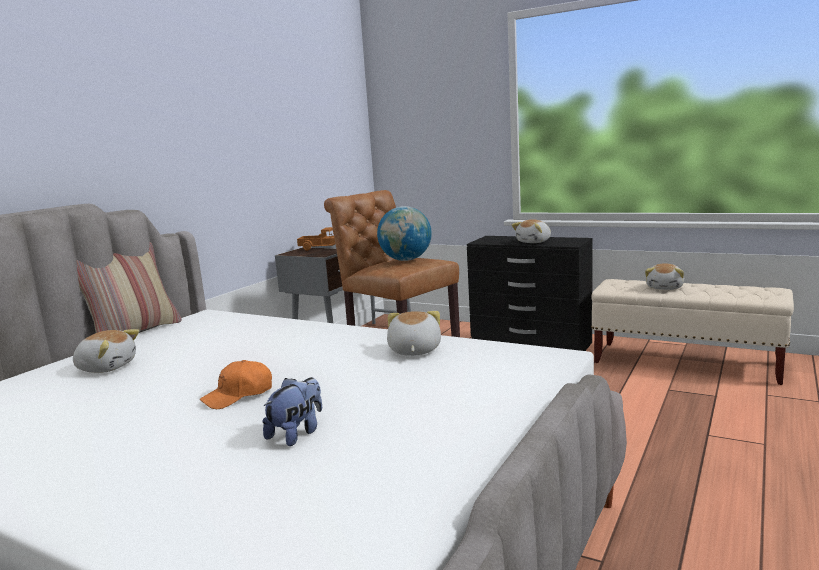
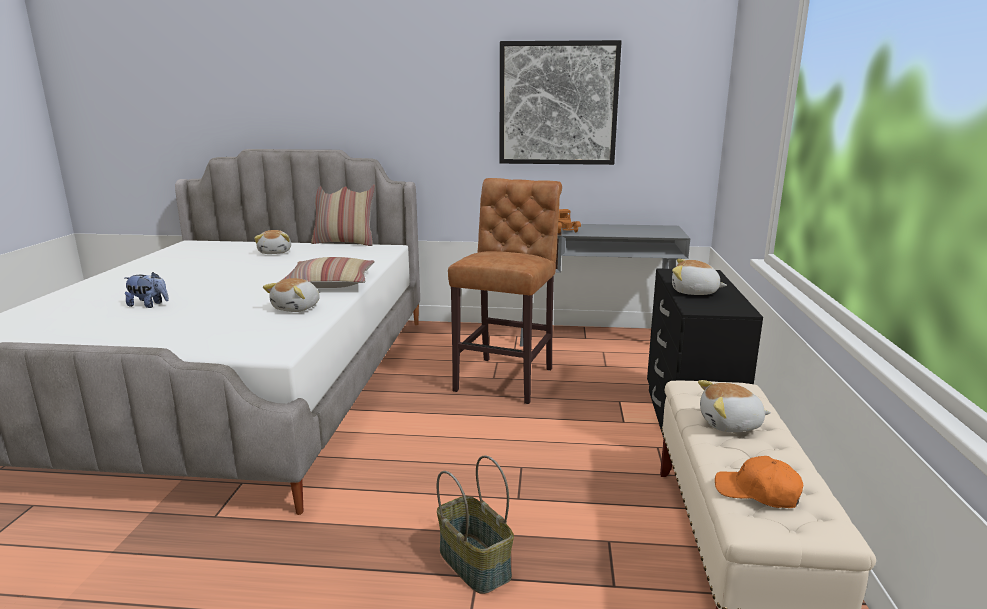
camera: 65 degrees right, 5 degrees up
(238, 395) = (216, 284): orange cap -> orange cap (757, 493)
(280, 129) = (558, 104): none -> picture
(328, 338) = (330, 283): none -> pillow
(406, 260) = (505, 255): globe -> none
(413, 351) = (297, 308): plush toy -> plush toy turned 135 degrees clockwise
(692, 433) = (476, 563): none -> basket

